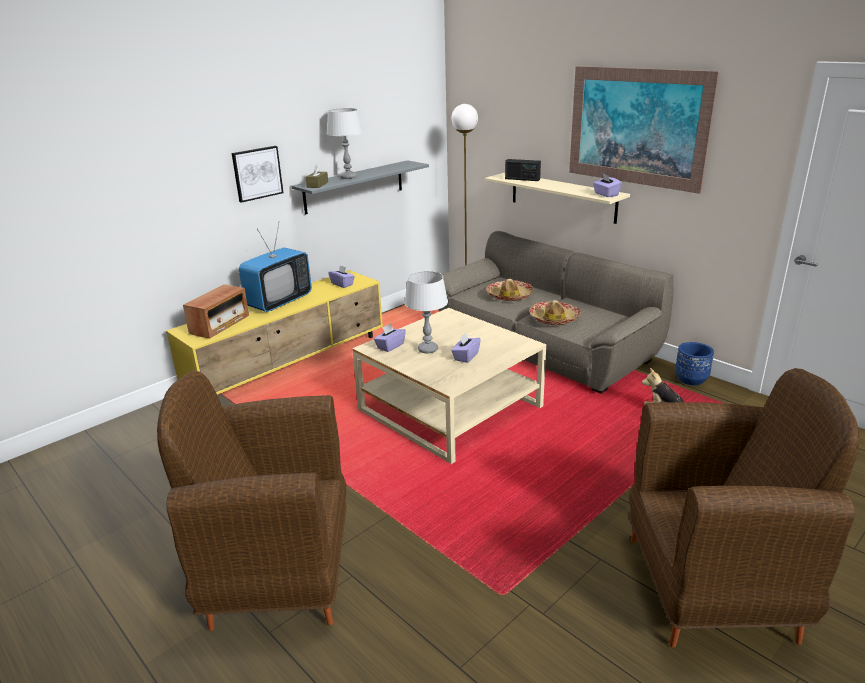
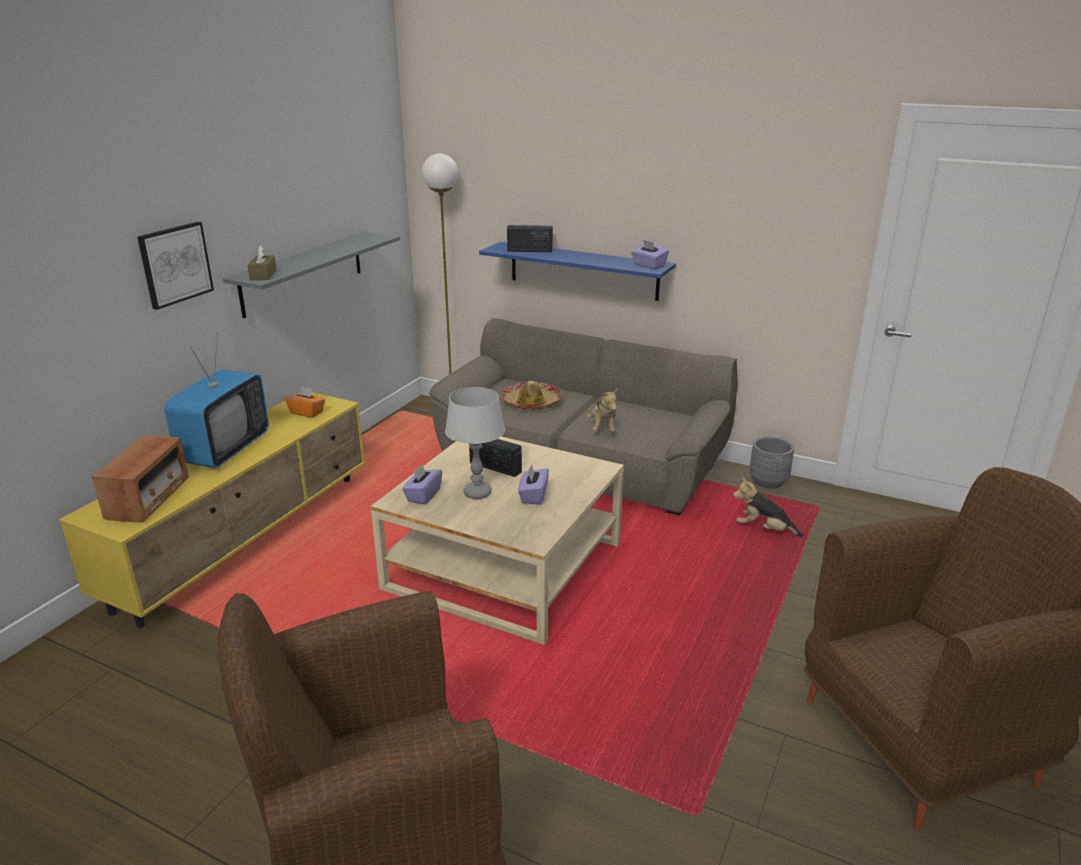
camera: 20 degrees left, 0 degrees up
(342, 284) = (307, 412): purple tissue box -> orange tissue box
(348, 177) = (301, 261): grey table lamp -> none
(450, 334) = (495, 467): none -> radio
(554, 319) = (603, 428): hat -> plush toy
(562, 197) = (583, 271): beige shelf -> blue shelf
(637, 127) = (681, 181): picture -> none
(691, 379) = (768, 482): blue planter -> grey planter

